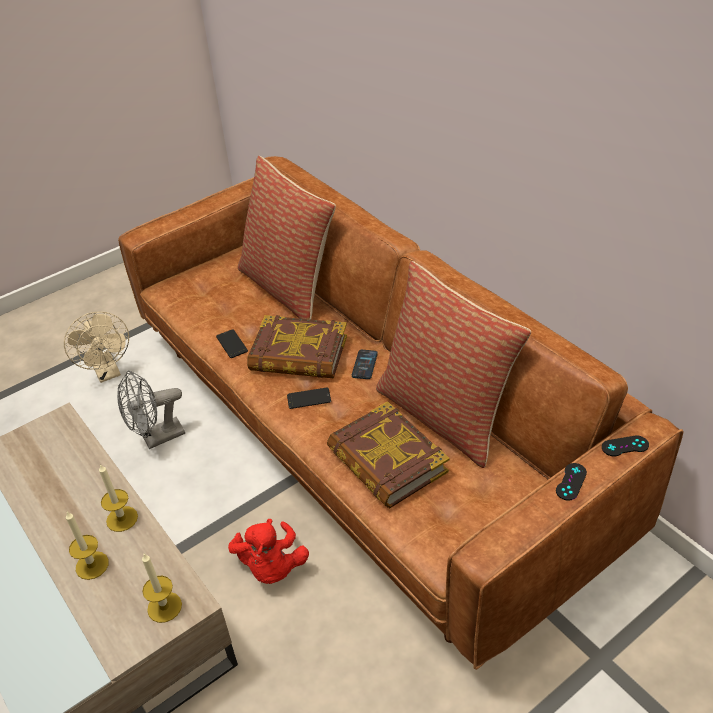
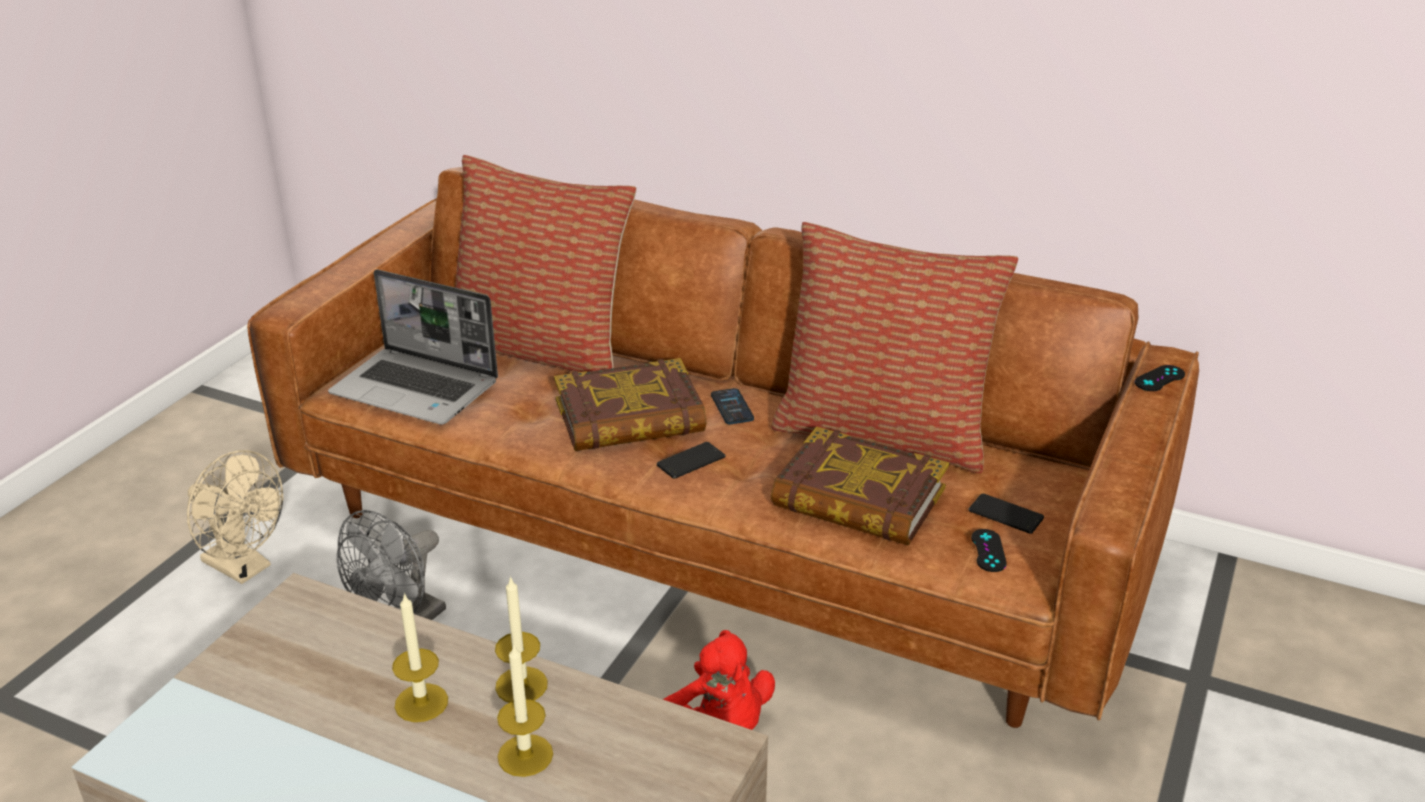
camera: 30 degrees left, 10 degrees down
(164, 607) = (686, 764): candle -> candle (421, 703)
(200, 299) = (417, 389): none -> laptop
(232, 344) = (518, 429): phone -> phone (1005, 514)
(571, 481) = (1136, 425): black game controller -> black game controller (988, 551)

